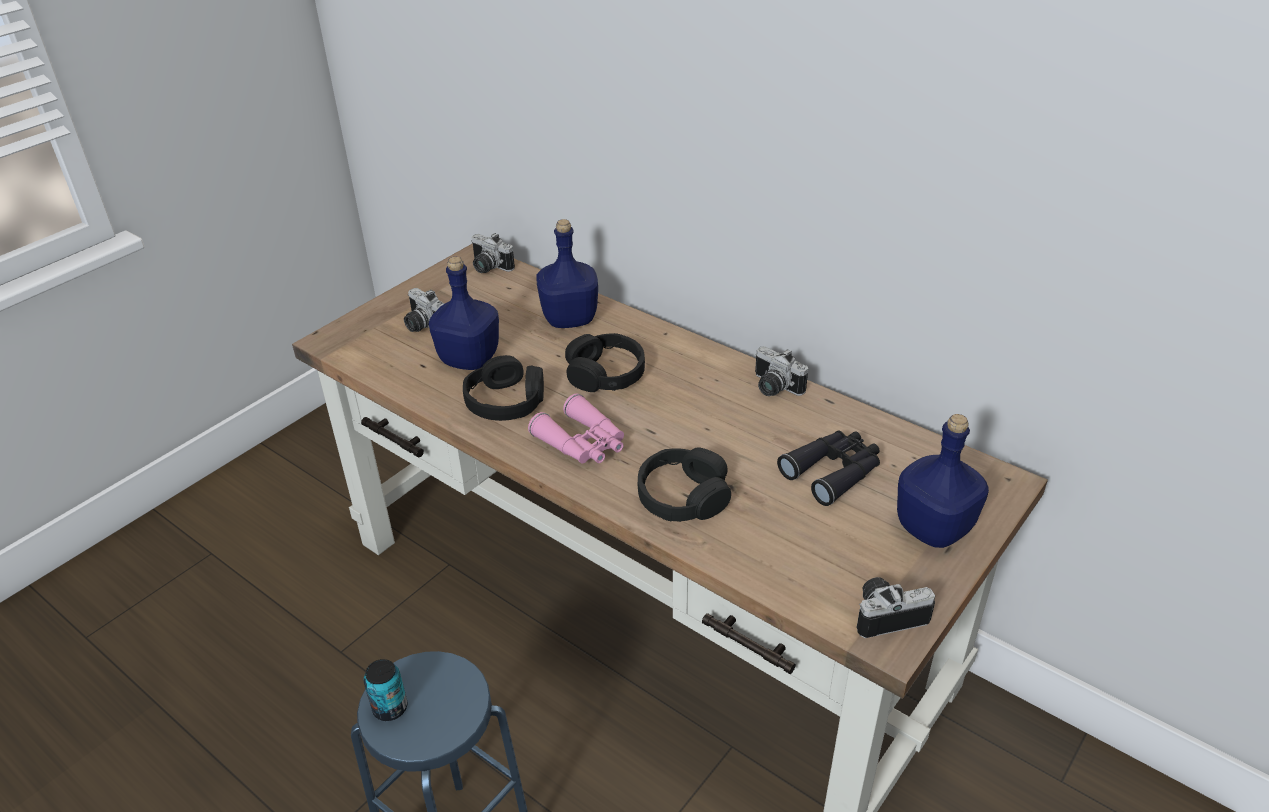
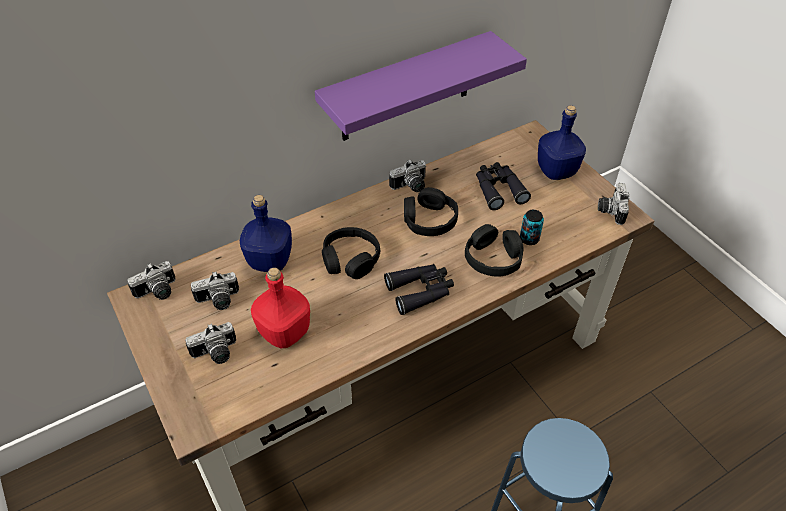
camera: 70 degrees left, 10 degrees up
(390, 708) = (565, 476): can -> can (529, 239)
(468, 359) = (284, 333): blue bottle -> red bottle
(493, 305) = (218, 301): none -> camera
(506, 401) = (352, 322): black headphones -> black headphones (429, 220)
(582, 443) = (420, 291): pink binoculars -> black binoculars
(826, 248) = (406, 88): none -> purple shelf

